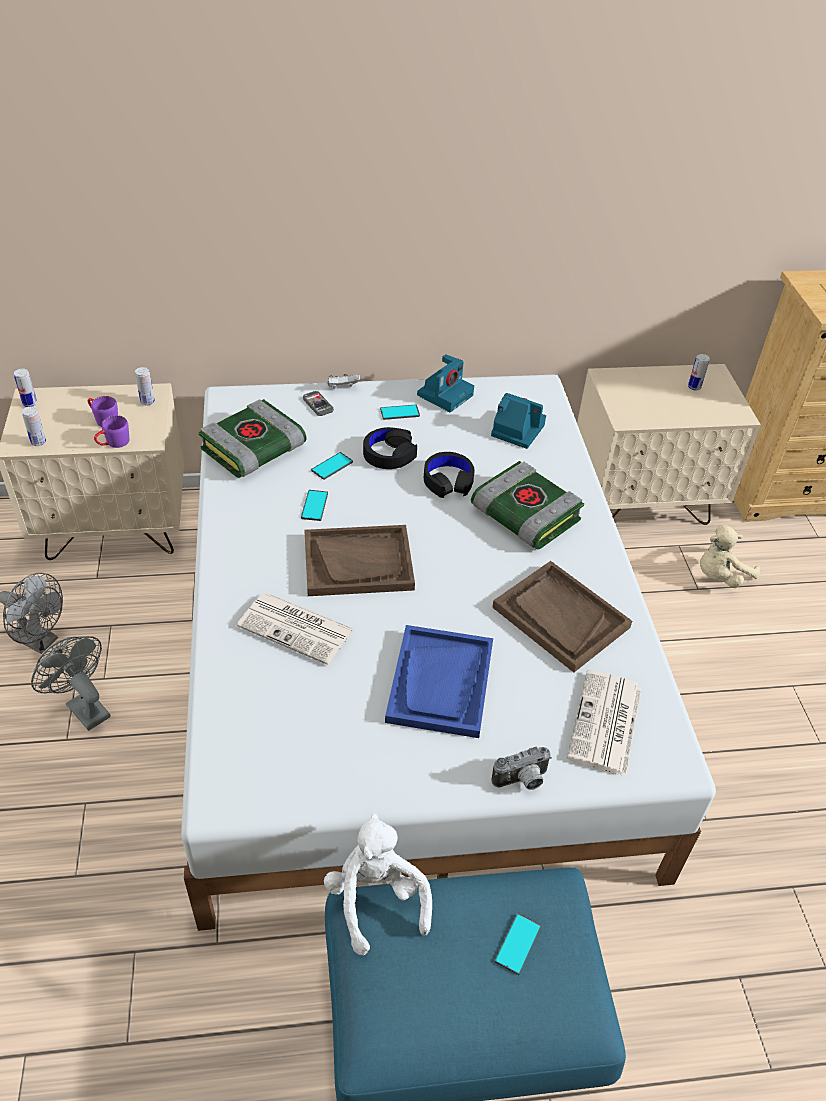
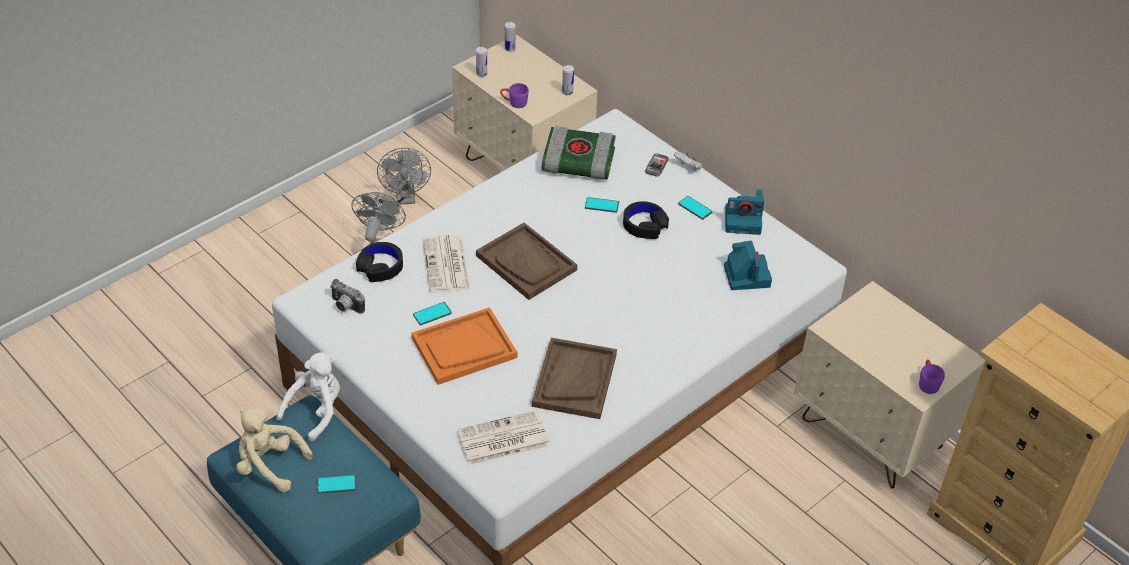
camera: 55 degrees right, 0 degrees up
(103, 419) = (530, 85): purple mug -> purple mug (927, 382)
(314, 506) = (556, 217): phone -> phone (432, 314)
(440, 683) = (464, 348): blue tray -> orange tray
(448, 481) = (649, 266): black headphones -> black headphones (380, 267)
(522, 781) = (423, 418): camera -> camera (345, 306)
(523, 515) = (656, 319): book -> none
(694, 387) = (925, 352): can -> none
(719, 575) = (836, 521): beige plush toy -> beige plush toy (269, 465)

